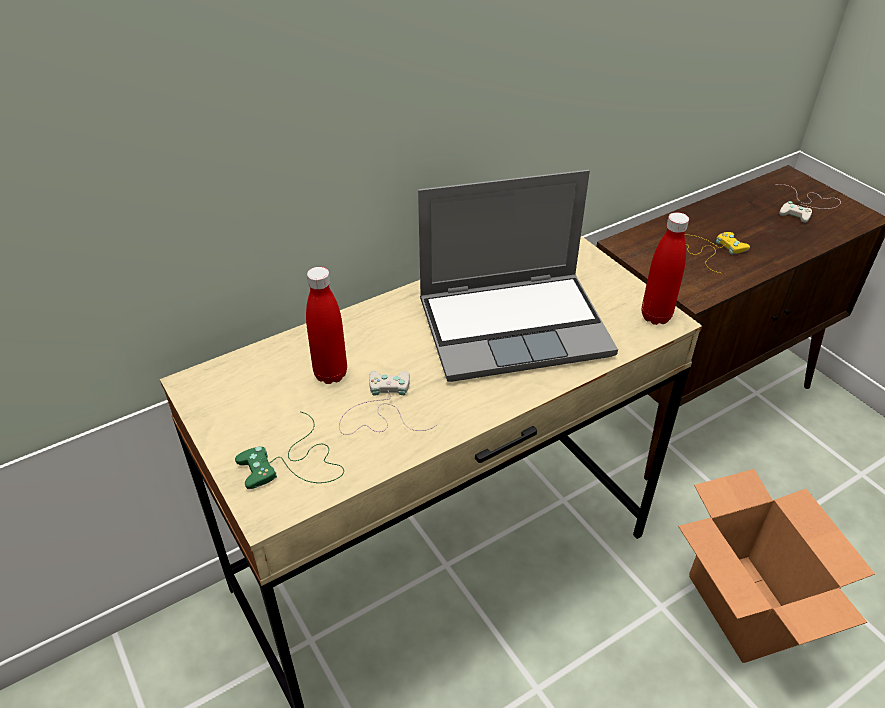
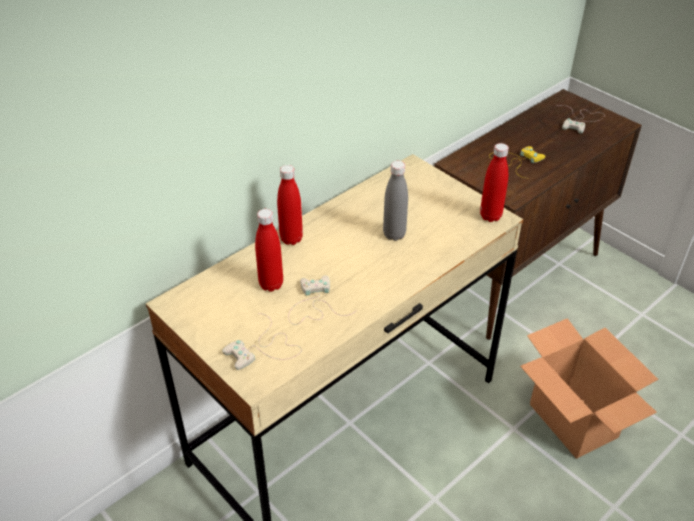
camera: 10 degrees left, 0 degrees up
(294, 463) = (264, 348): green game controller -> white game controller
(375, 316) = (291, 239): none -> red bottle
(515, 326) = (394, 234): laptop -> grey bottle

